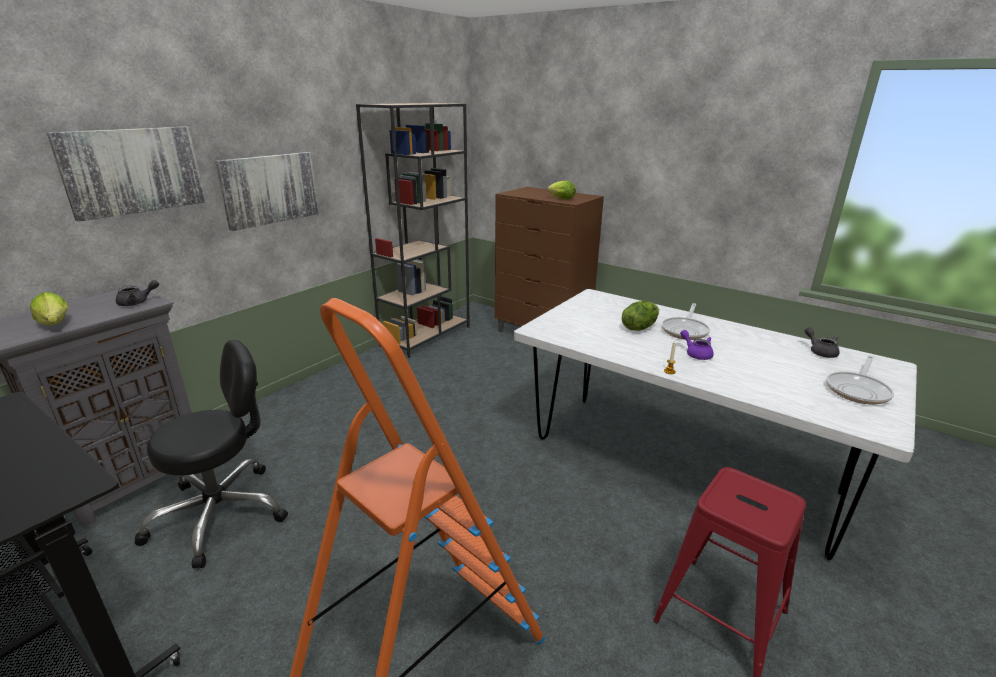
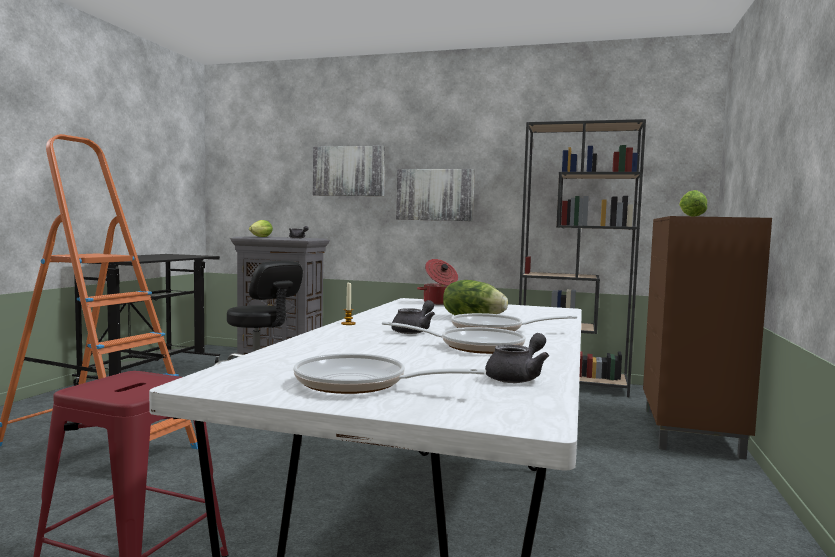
camera: 70 degrees right, 20 degrees down
(556, 323) = (439, 303): none -> cooking pot
(696, 354) = (414, 331): purple teapot -> grey teapot
(745, 346) = (474, 346): none -> frying pan

